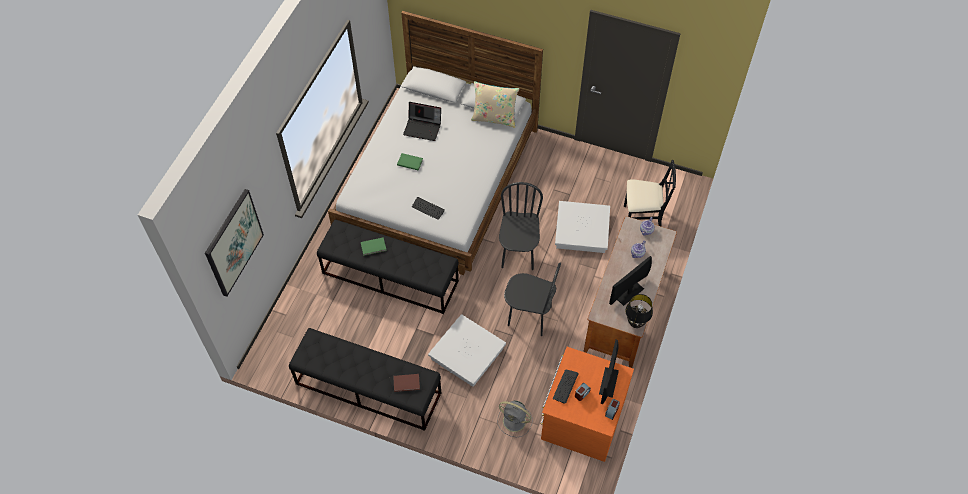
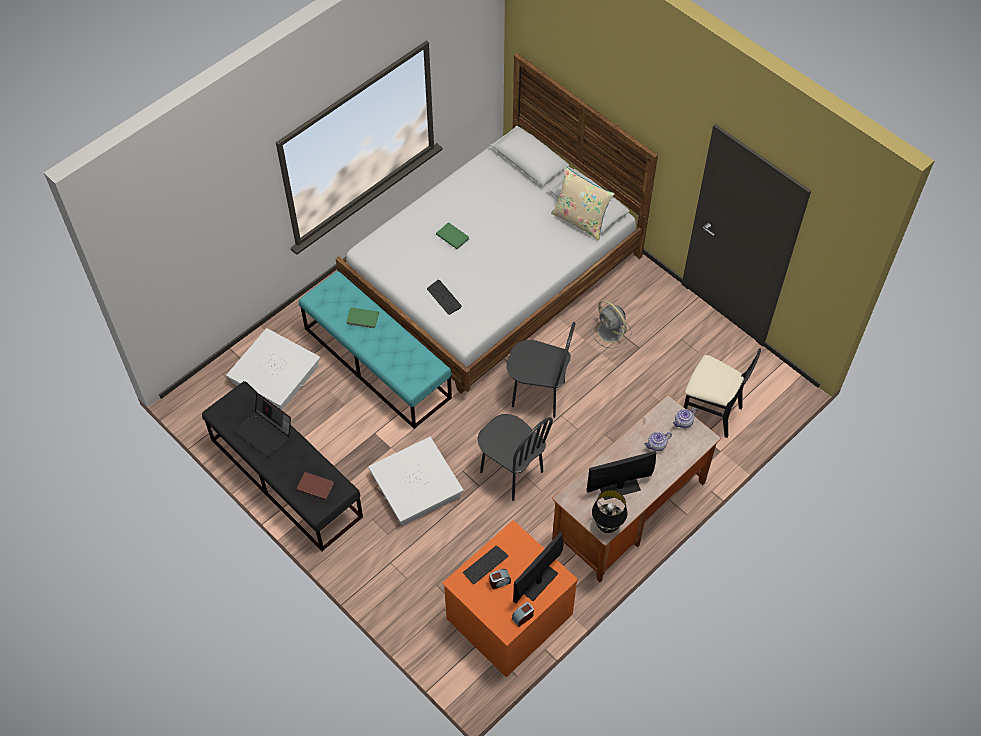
camera: 25 degrees right, 0 degrees up
(233, 242) = (179, 249): picture -> none
(390, 277) = (377, 363): black bench -> turquoise bench
(423, 128) = (490, 202): laptop -> laptop (265, 432)
(515, 421) = (428, 585): grey fan -> grey fan (611, 332)
(518, 254) = (538, 394): black chair -> black chair turned 75 degrees clockwise
(582, 230) = (630, 396): white storage box -> white storage box (275, 374)

